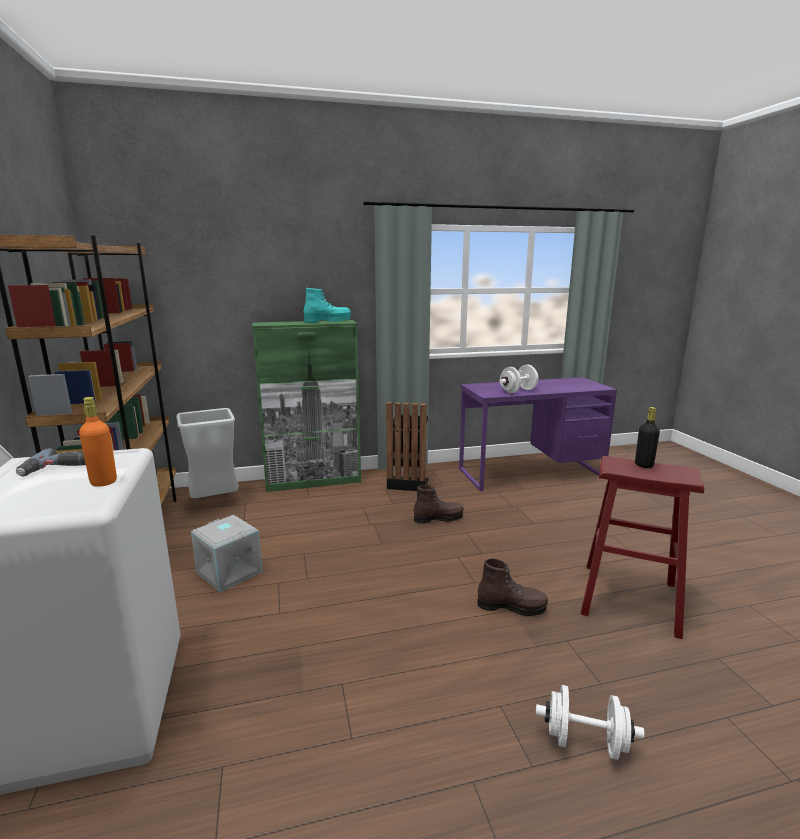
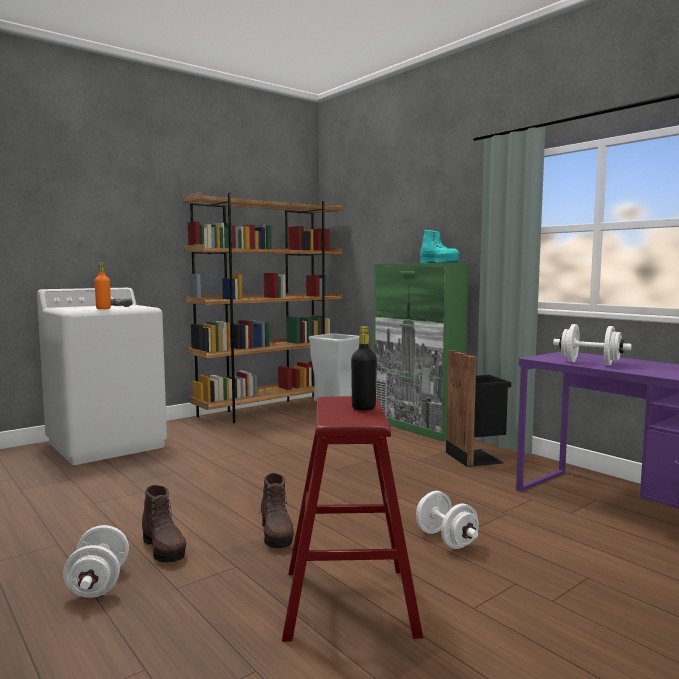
camera: 65 degrees right, 10 degrees down
(228, 572) = (246, 438): grey storage box -> none
(438, 518) = (414, 481): brown boot -> brown boot (164, 549)
(547, 537) = (446, 539): none -> white dumbbell

